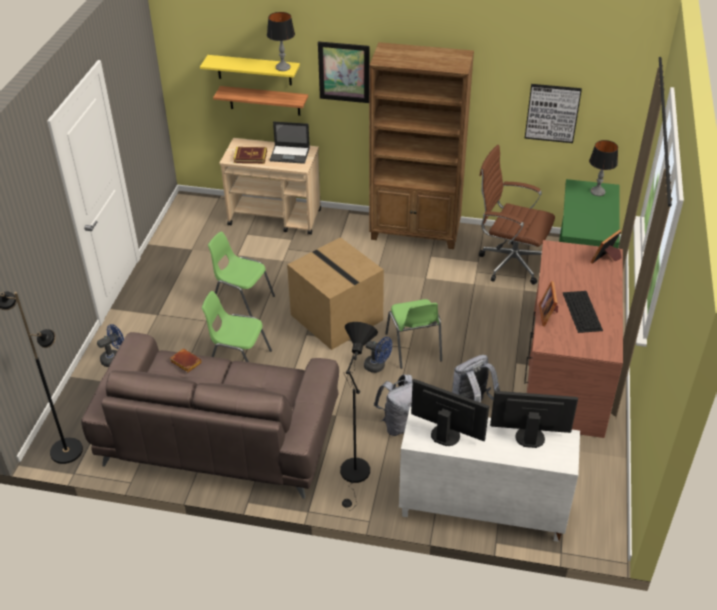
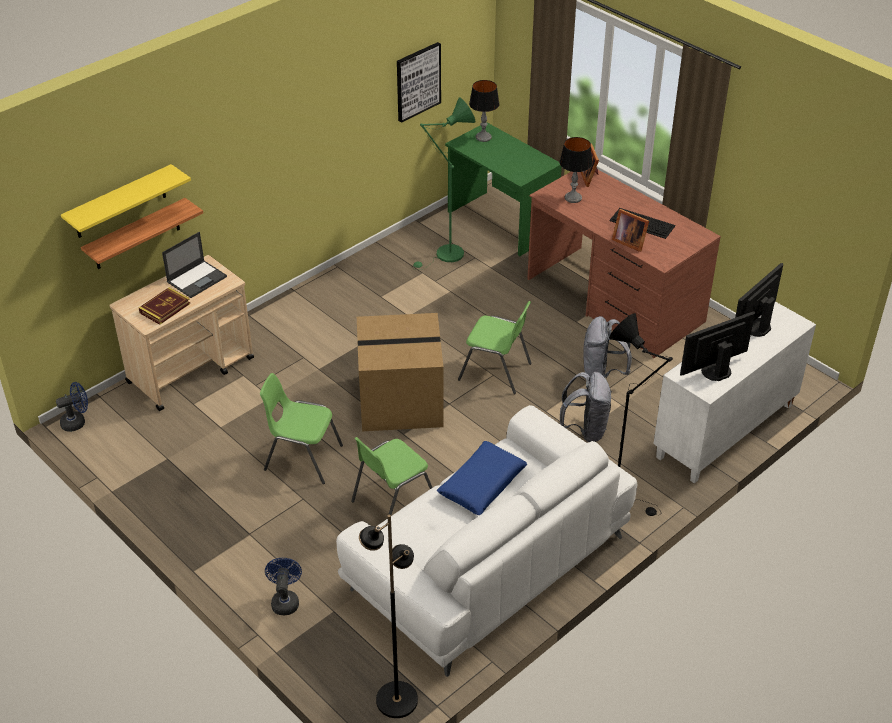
camera: 55 degrees left, 0 degrees up
(185, 362) = (415, 517): brown book -> none
(219, 436) = (487, 563): brown sofa -> white sofa
(242, 301) = (302, 457): green chair -> green chair turned 45 degrees clockwise
(244, 379) = (482, 484): none -> blue pillow
(283, 67) = (165, 177): table lamp -> table lamp (573, 198)
(344, 72) = (220, 148): picture -> none
(377, 367) = (497, 407): blue fan -> blue fan (77, 422)
(416, 232) = (335, 288): brown bookcase -> none
(509, 263) = (445, 256): brown office chair -> green floor lamp

